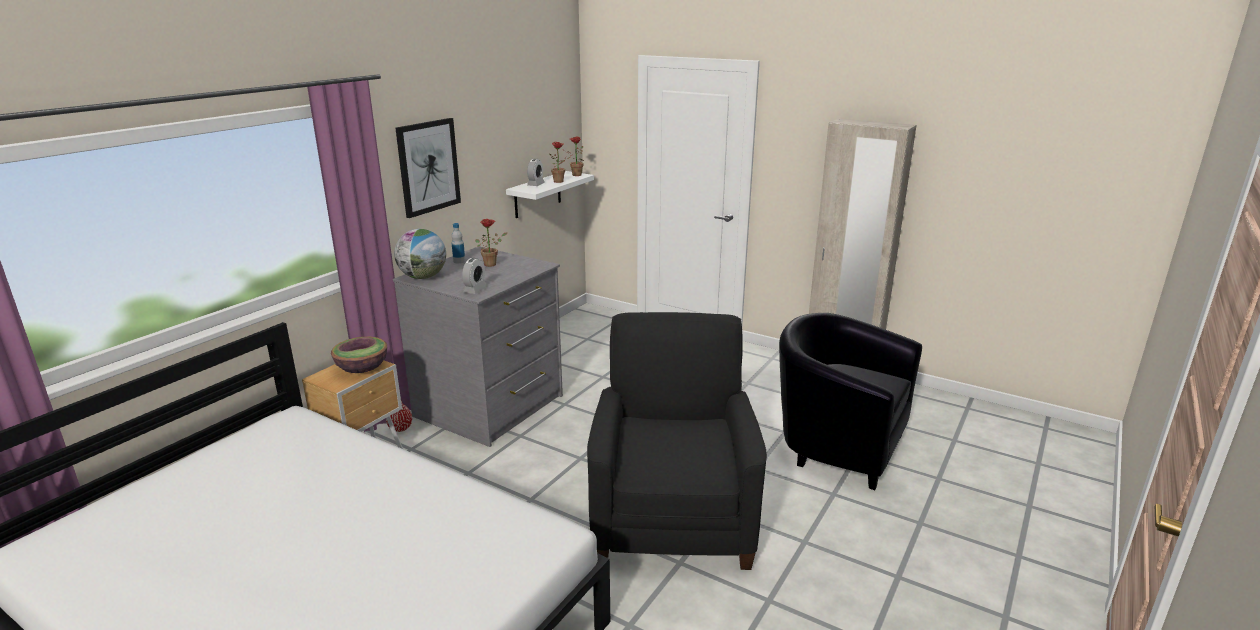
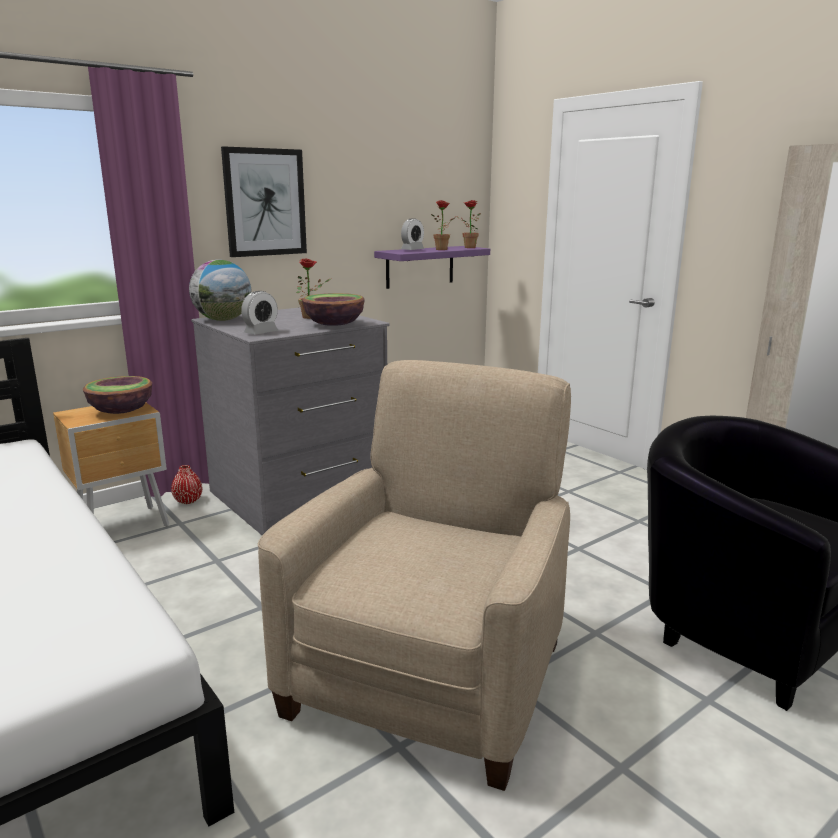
camera: 20 degrees right, 5 degrees down
(459, 261) = (280, 313): bottle -> none
(521, 273) = (334, 325): none -> bowl
(537, 194) = (420, 266): white shelf -> purple shelf
(672, 518) = (429, 675): black armchair -> beige armchair

